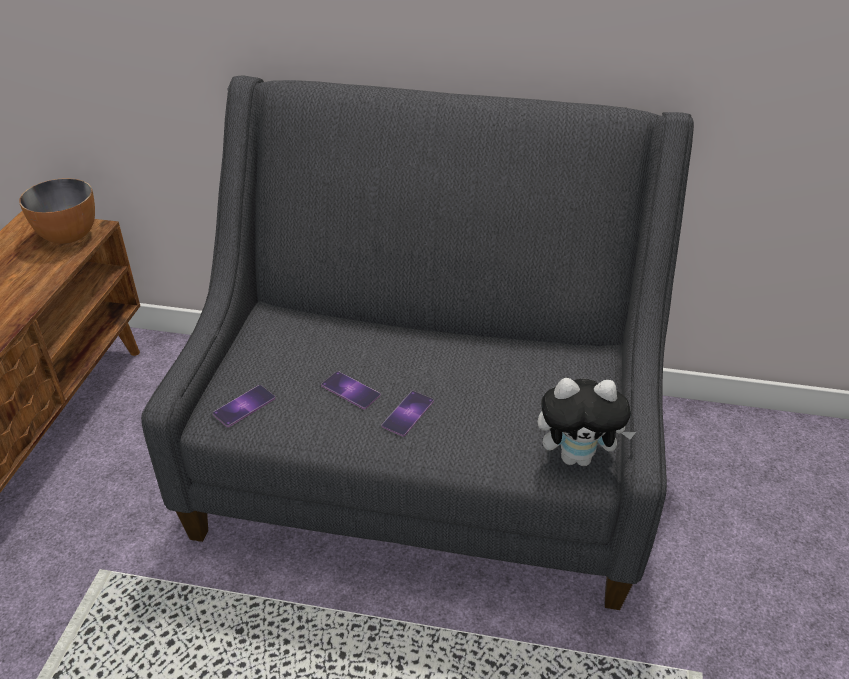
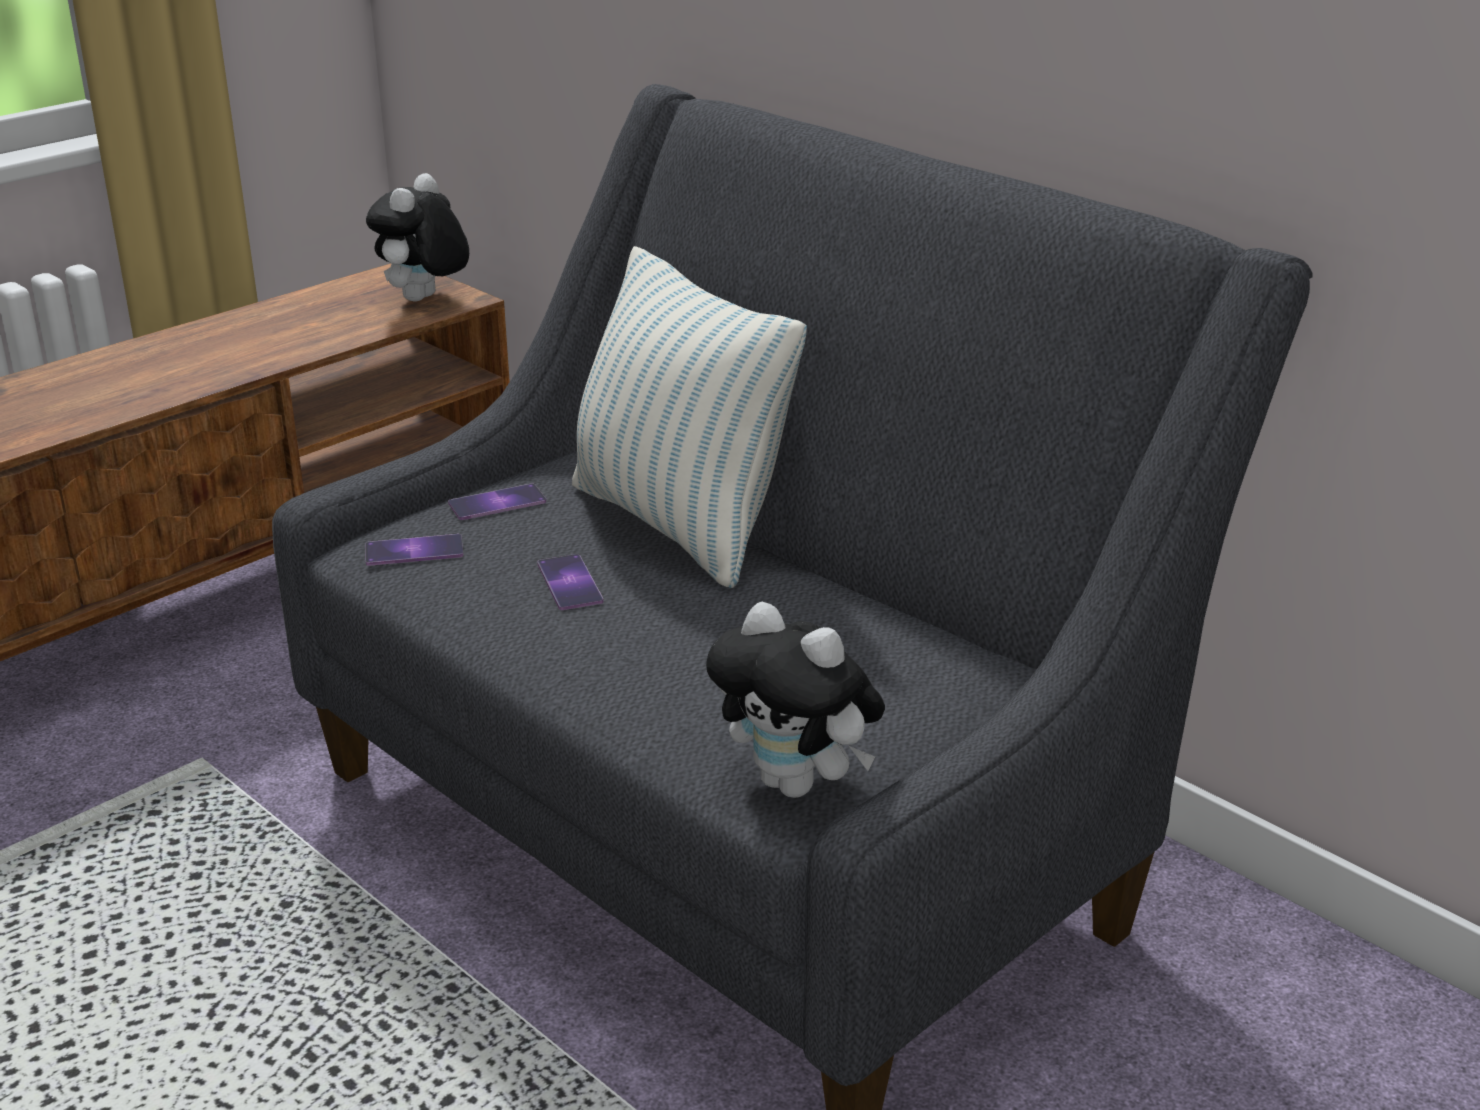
camera: 35 degrees right, 10 degrees down
(68, 236) = (424, 300): bowl -> plush toy
(365, 331) = (679, 525): none -> pillow
(408, 413) = (613, 637): phone -> phone (497, 502)

